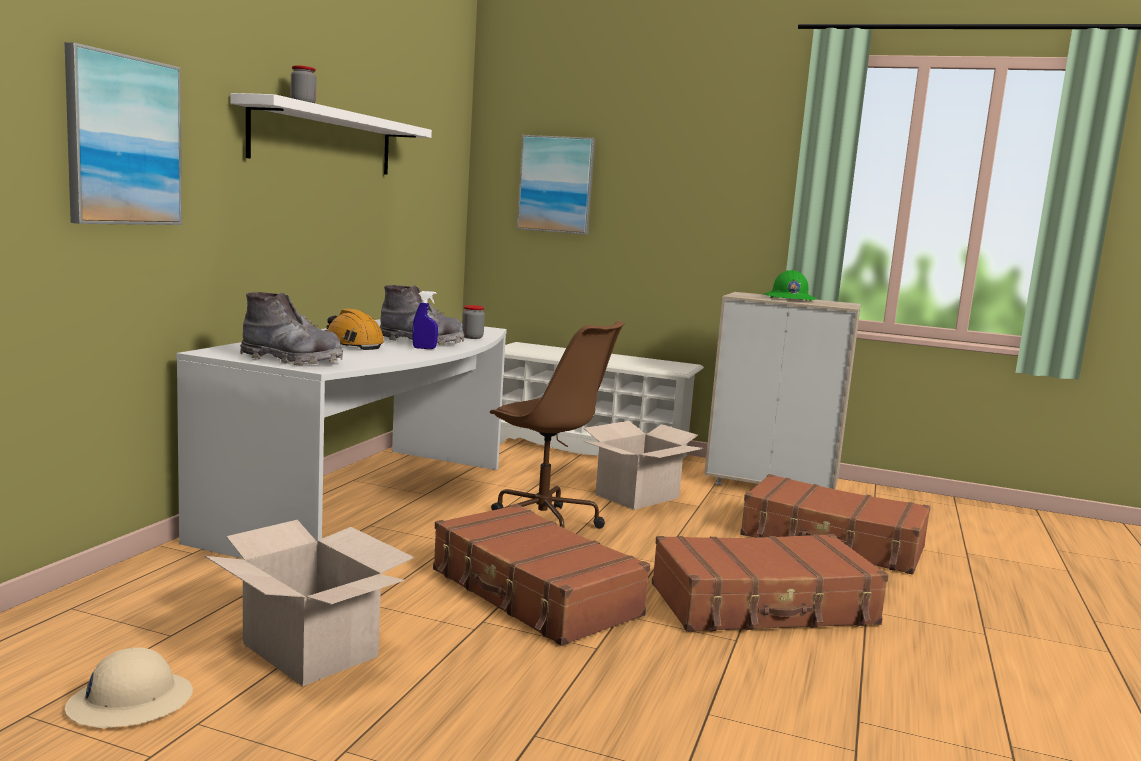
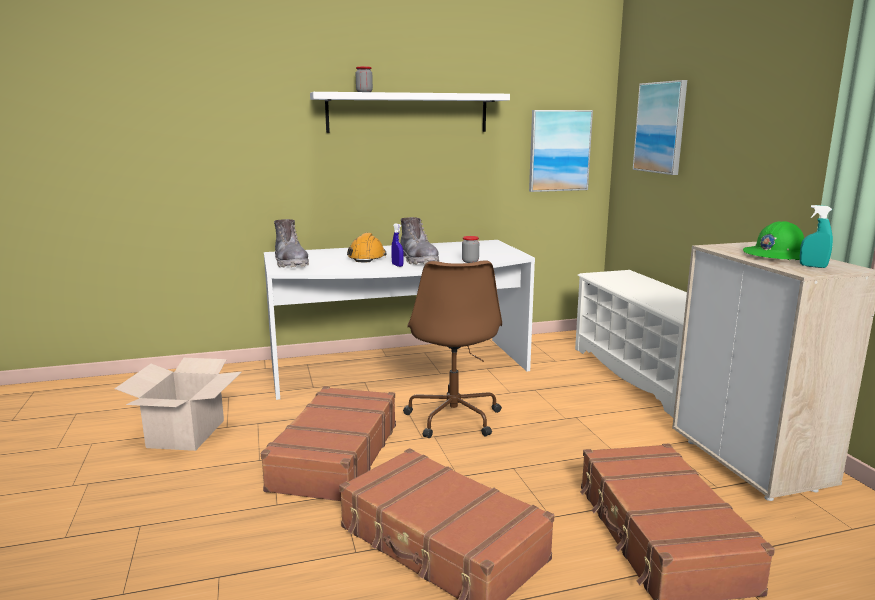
camera: 55 degrees right, 5 degrees up
(123, 141) = (224, 131): picture -> picture (559, 150)
(130, 702) = (101, 424): beige hard hat -> none
(637, 496) = (581, 425): cardboard box -> none
(832, 303) = (813, 266): none -> turquoise spray bottle

